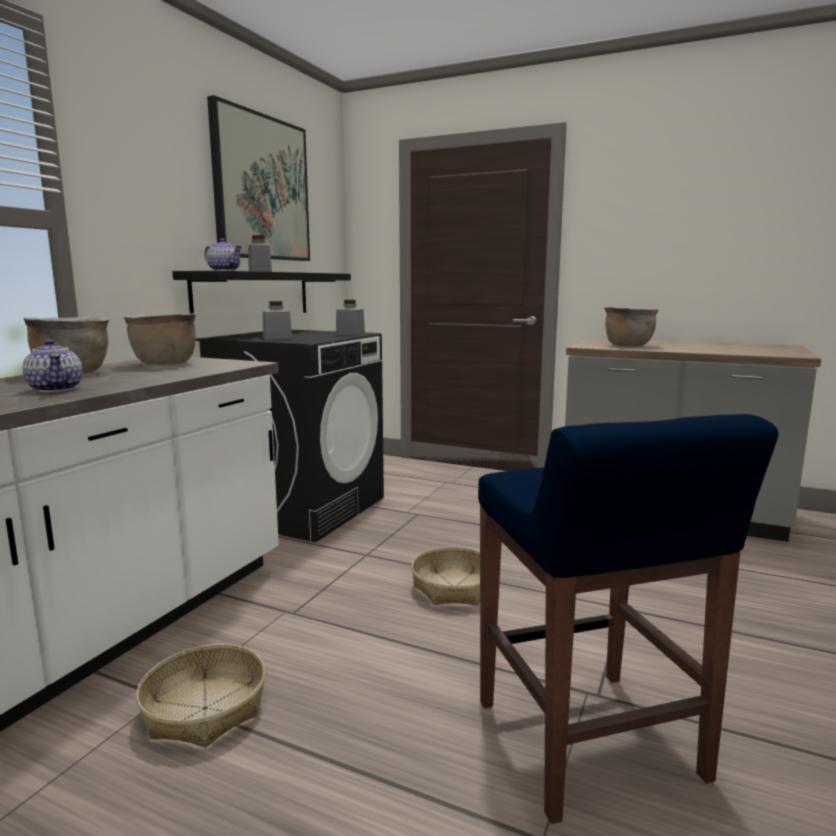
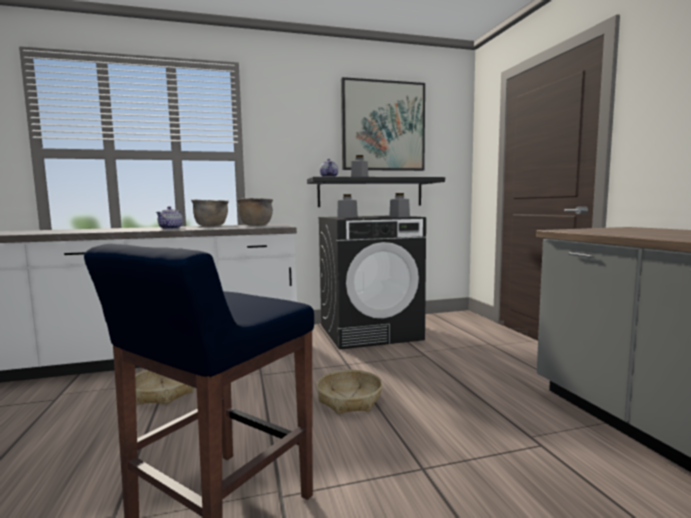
camera: 50 degrees right, 5 degrees down
(628, 345) = (612, 231): brown cooking pot -> none

